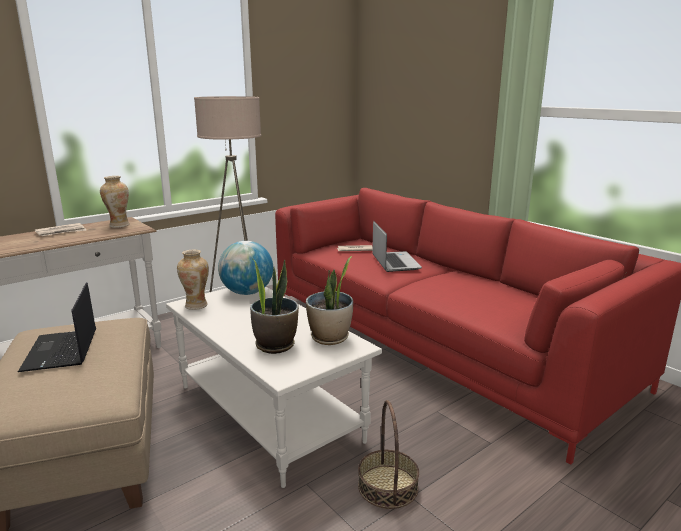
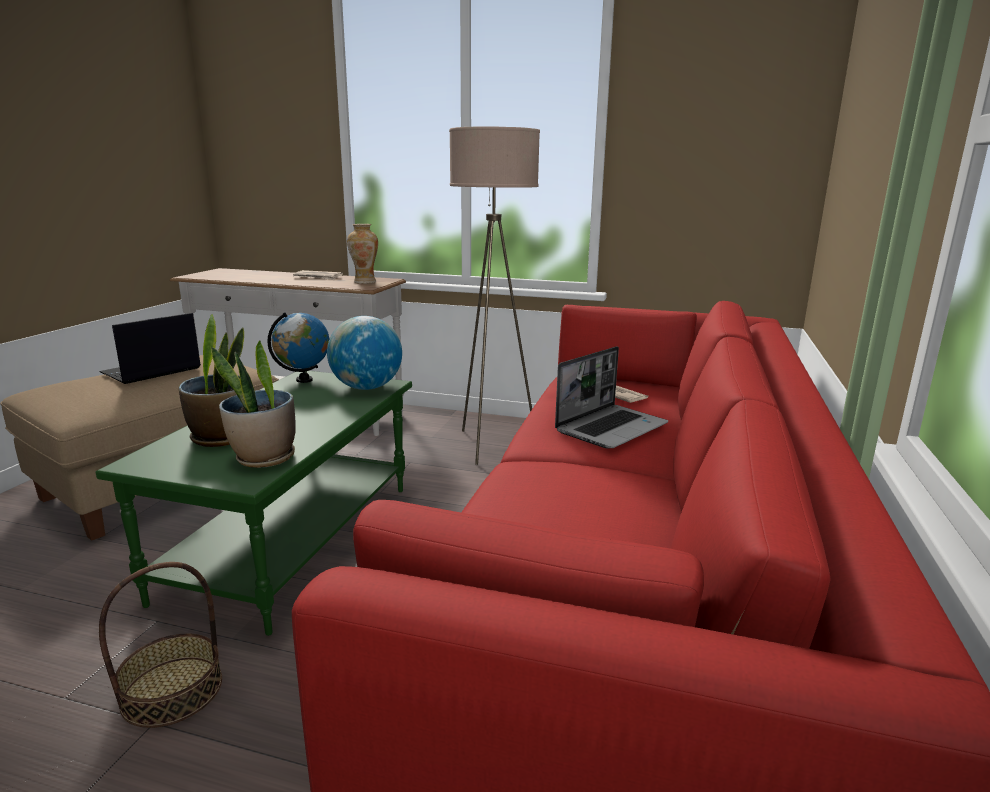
camera: 55 degrees right, 0 degrees up
(196, 305) = (304, 380): vase -> globe
(269, 412) = (294, 541): white coffee table -> green coffee table

